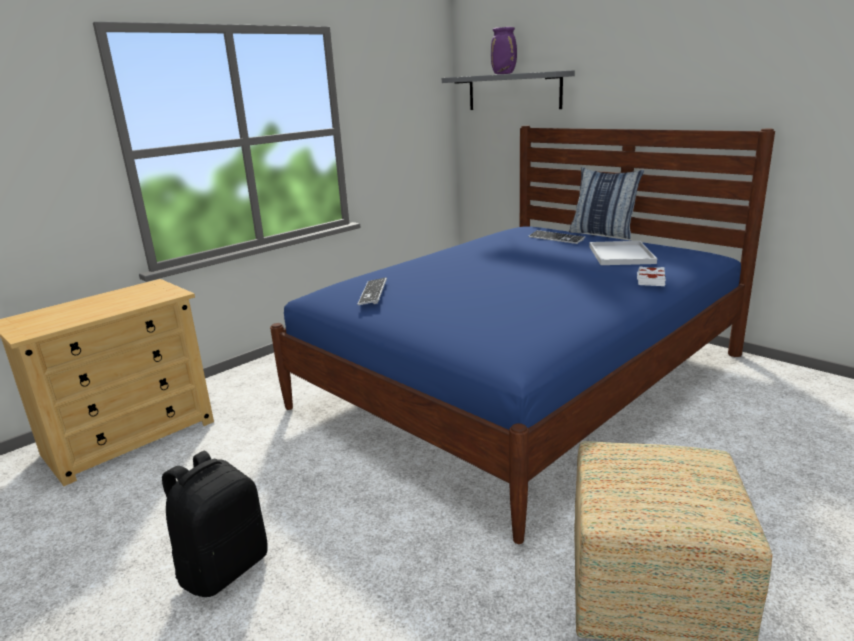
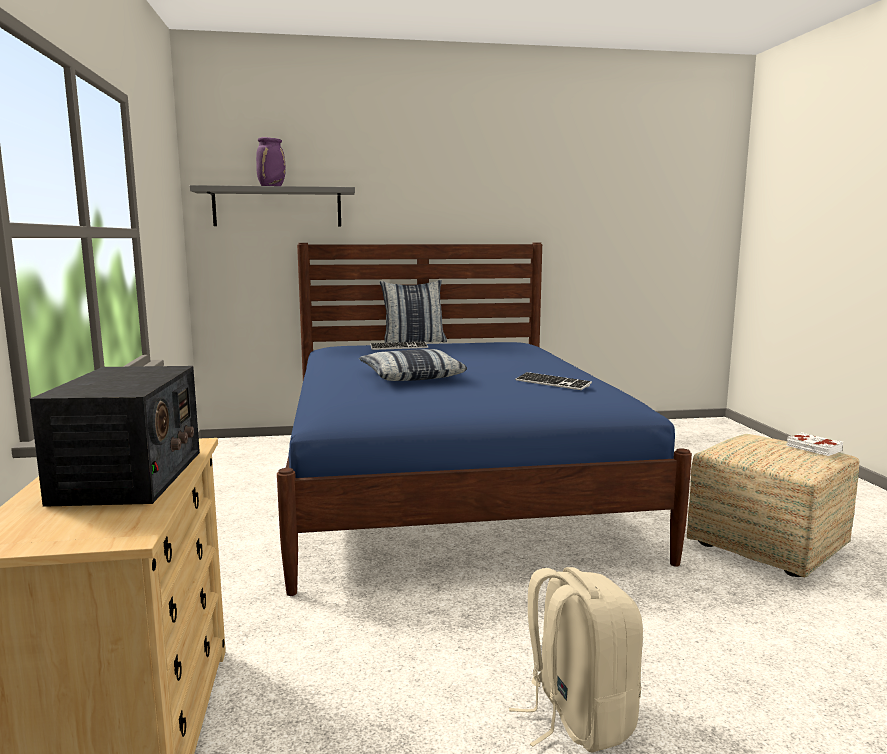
camera: 55 degrees left, 10 degrees down
(109, 305) = (129, 477): none -> radio
(224, 567) = (576, 718): black backpack -> beige backpack
(373, 293) = (397, 399): keyboard -> keyboard (552, 383)
(451, 273) = (411, 376): none -> pillow
(620, 254) = (482, 348): white tray -> none
(650, 280) = (549, 356): white book -> white book (813, 449)

